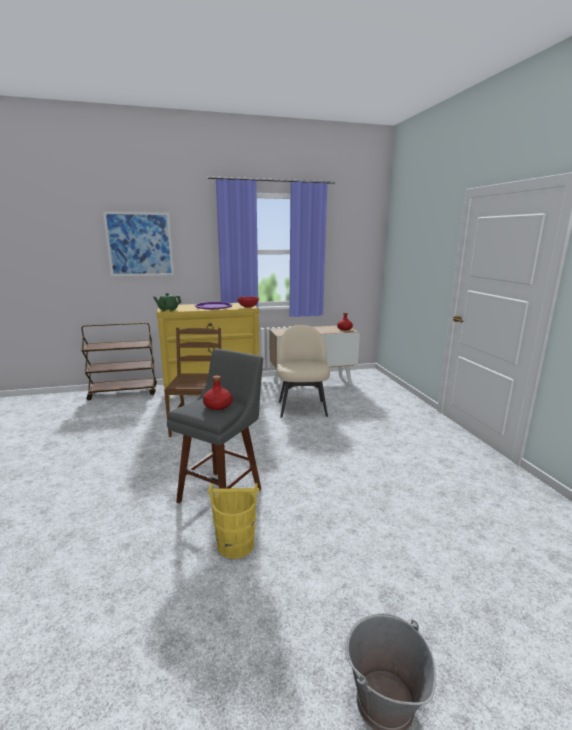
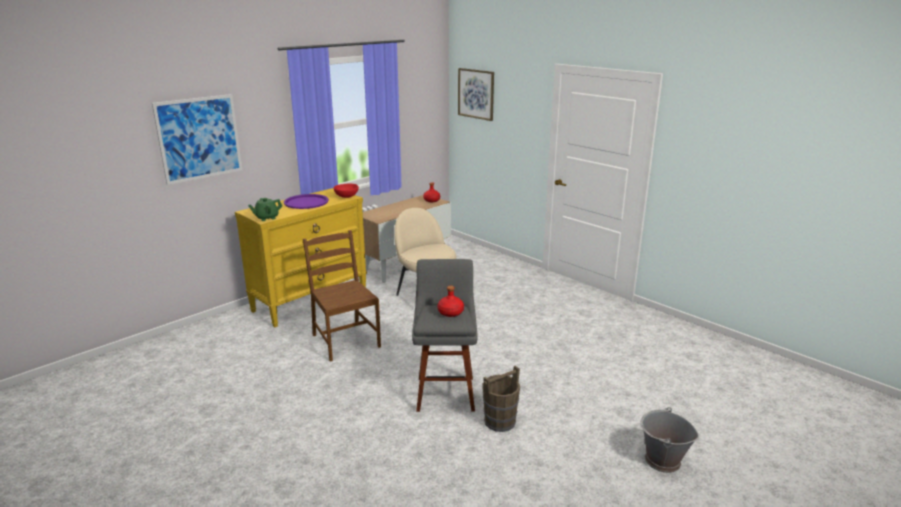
camera: 30 degrees left, 5 degrees up
(124, 392) = (202, 329): brown cart -> none
(236, 544) = (500, 421): yellow bucket -> brown bucket
(402, 235) = (476, 94): none -> picture

